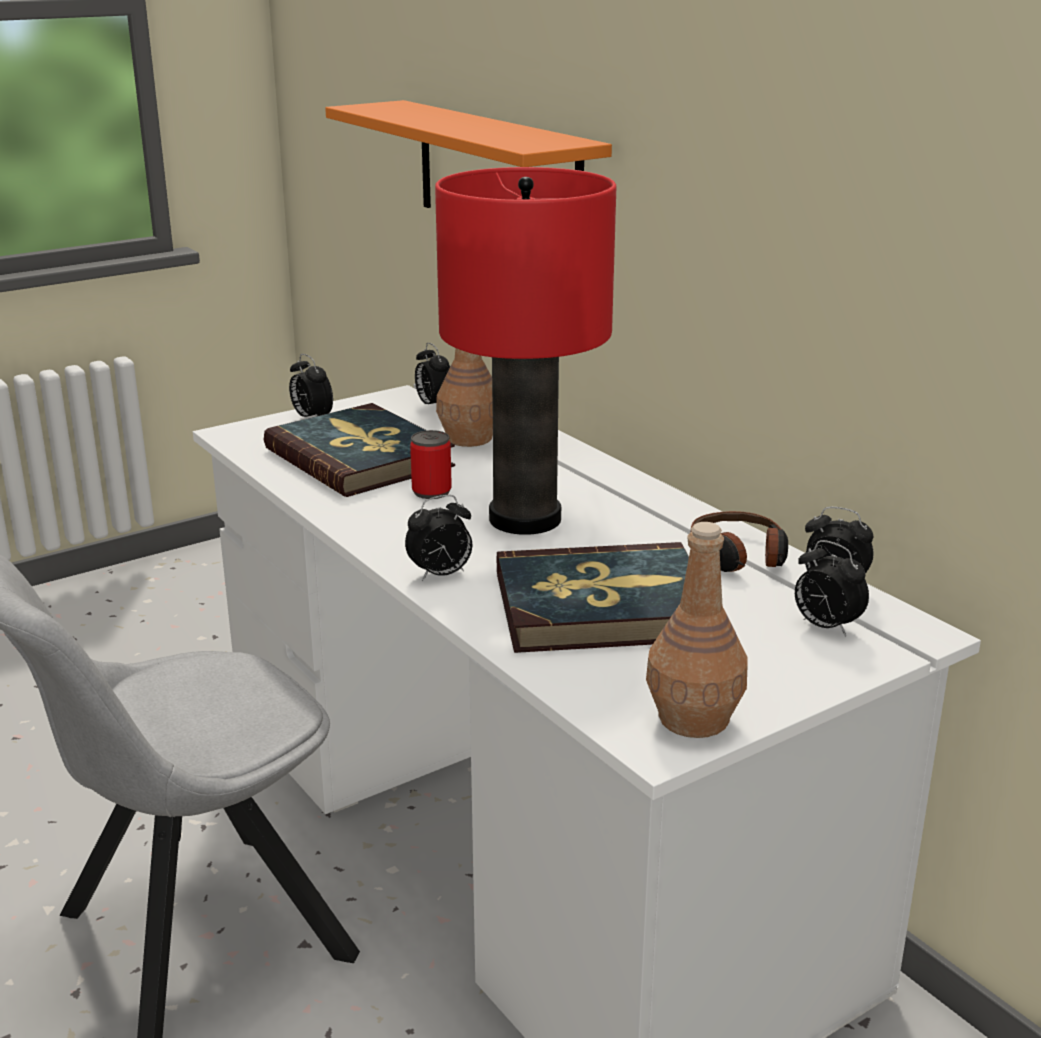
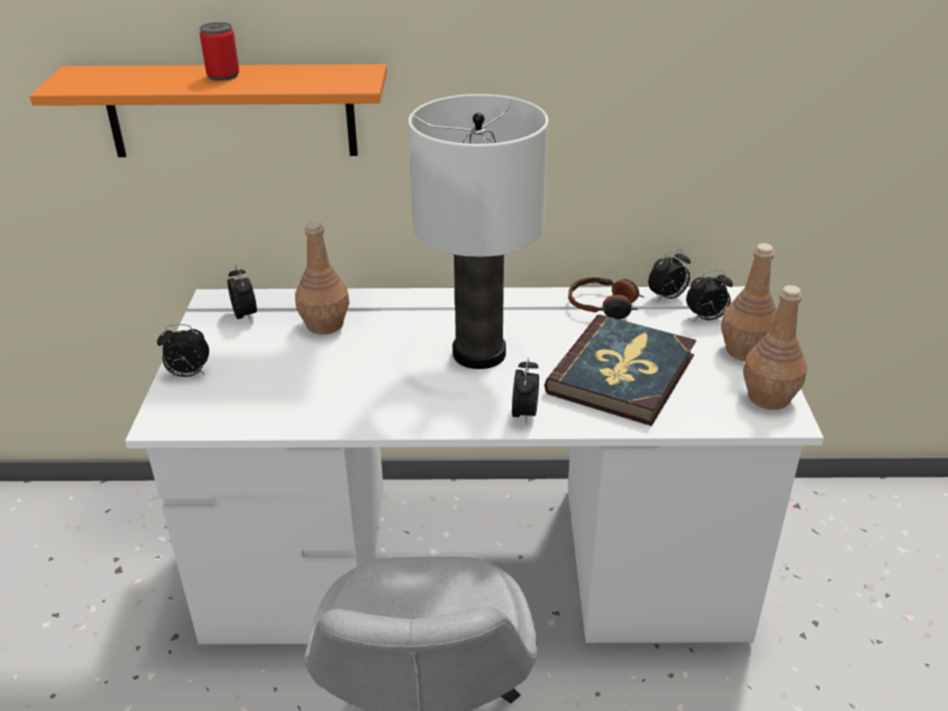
camera: 55 degrees left, 10 degrees up
(360, 457) = (296, 379): book -> none
(431, 492) = (395, 372): can -> can (223, 76)
(434, 406) = (245, 316): alarm clock -> alarm clock turned 120 degrees counterclockwise
(523, 519) = (479, 354): red table lamp -> white table lamp
(787, 673) = (744, 350): none -> brown bottle

